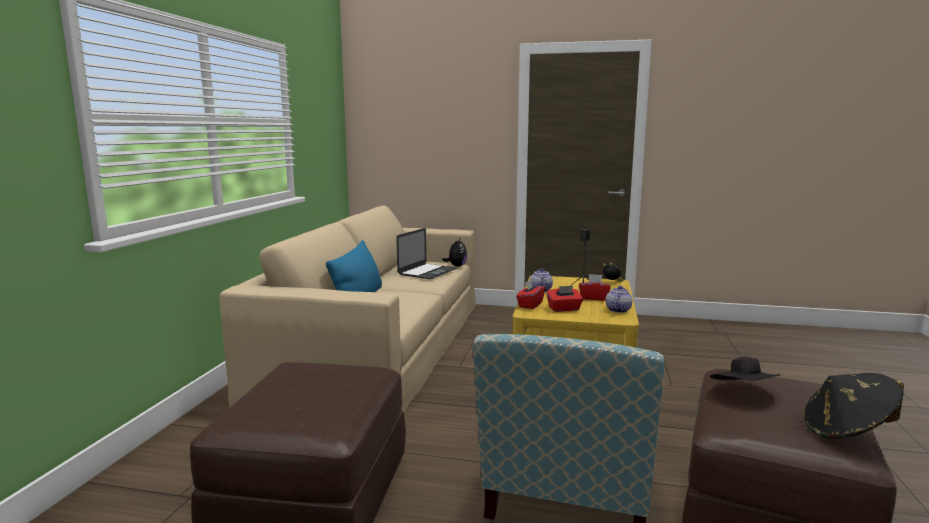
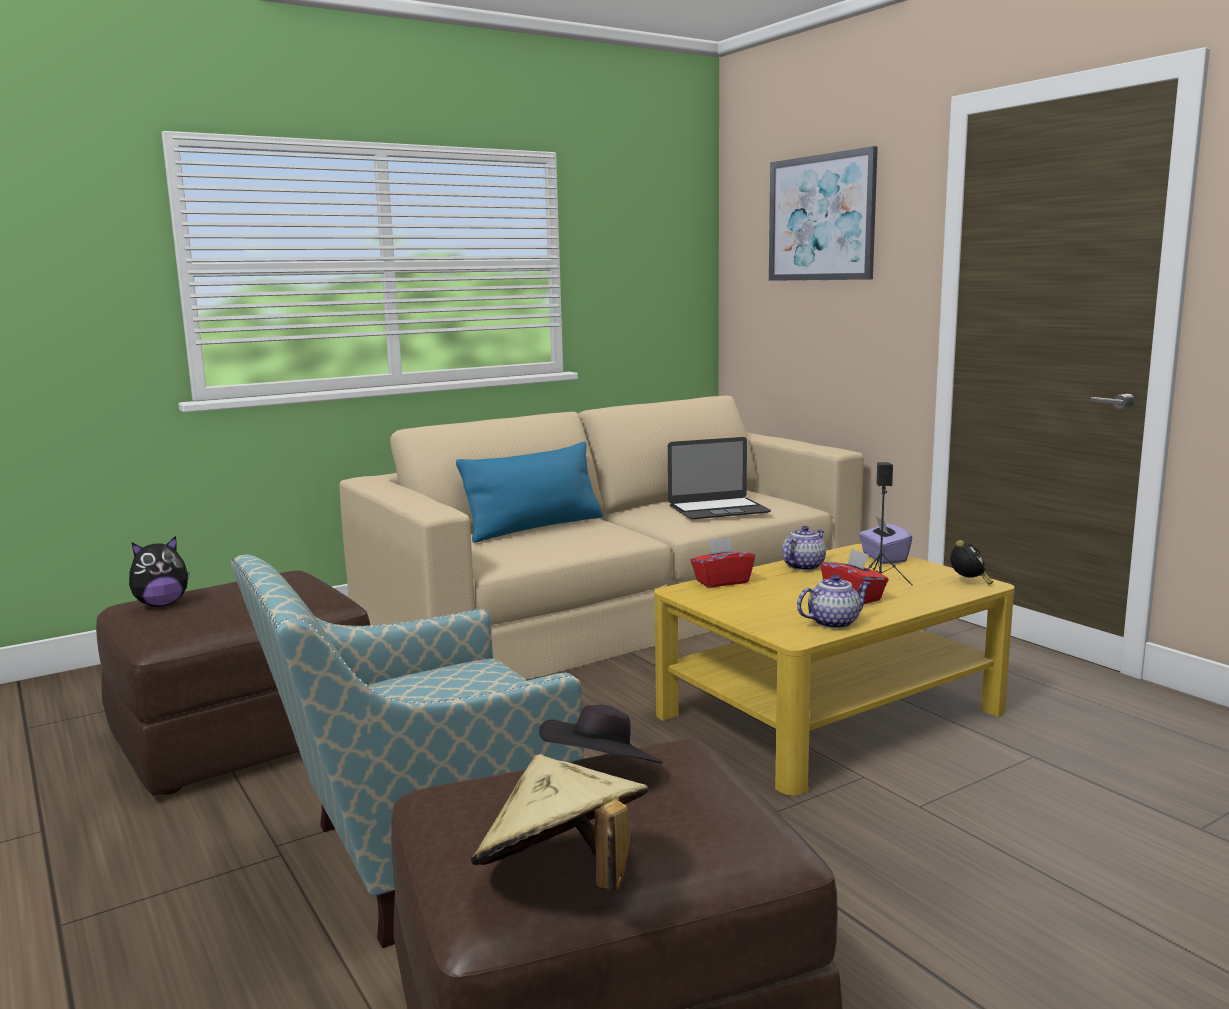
camera: 45 degrees right, 0 degrees up
(432, 101) = (821, 218): none -> picture
(456, 266) = (794, 510): plush toy -> plush toy (161, 604)
(557, 279) = (883, 558): none -> purple tissue box
(564, 309) = (752, 599): red tissue box -> none
(846, 431) = (563, 878): black hat -> beige hat

